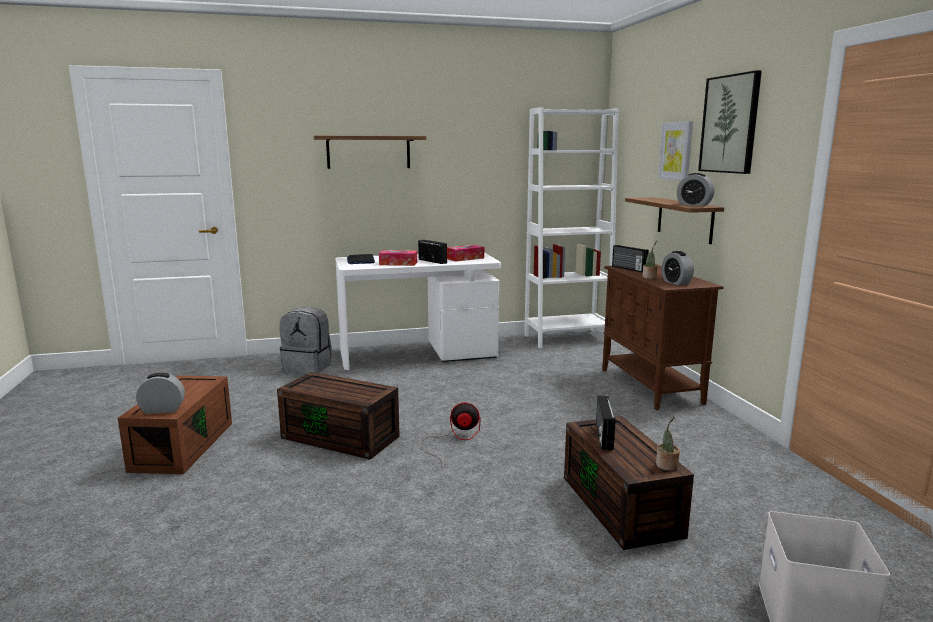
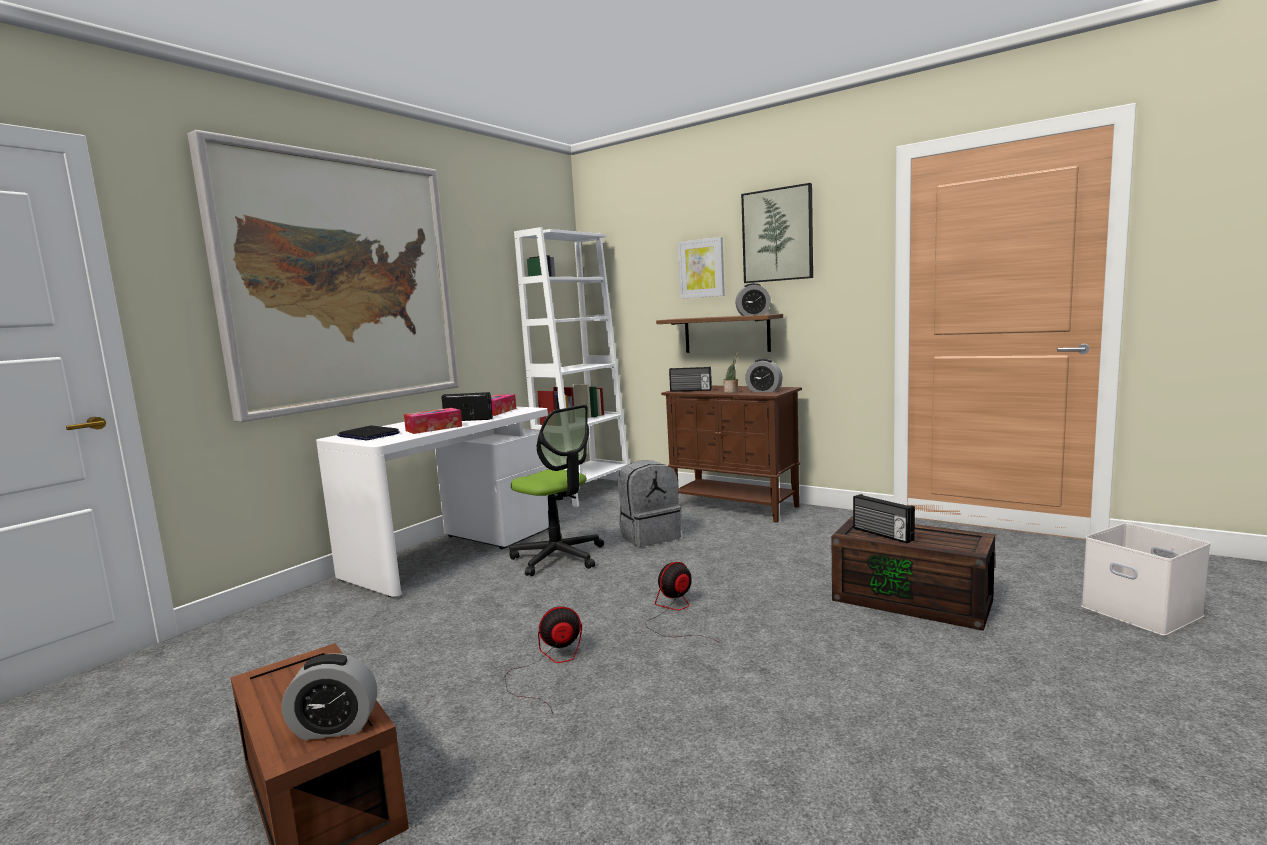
camera: 40 degrees left, 5 degrees down
(162, 410) = (335, 727): alarm clock -> alarm clock turned 135 degrees counterclockwise
(308, 367) = (325, 613): grey backpack -> grey backpack (649, 536)
(342, 437) = (549, 665): brown storage box -> fan
(368, 152) = (342, 282): shelf -> picture
(461, 379) = (558, 557): none -> office chair
(667, 466) = (970, 536): potted plant -> none

